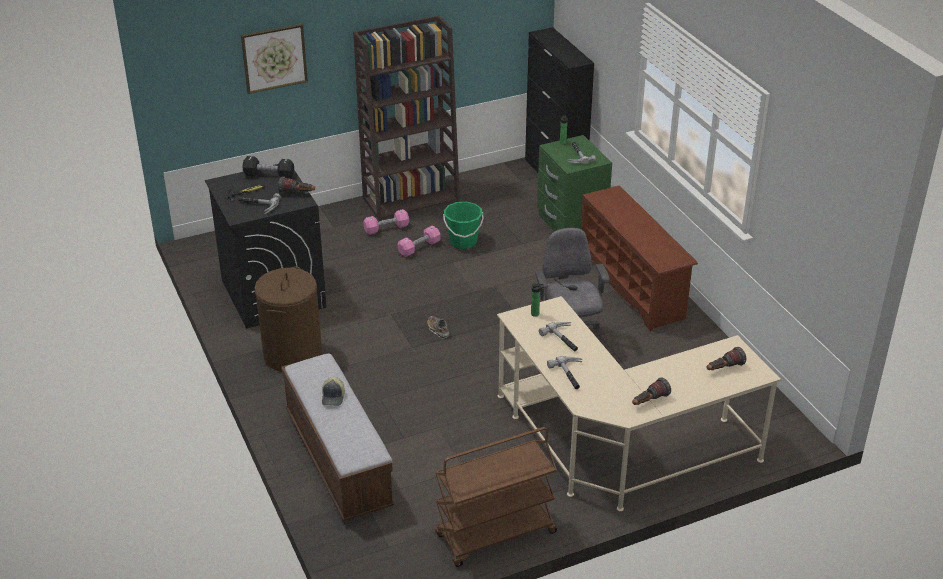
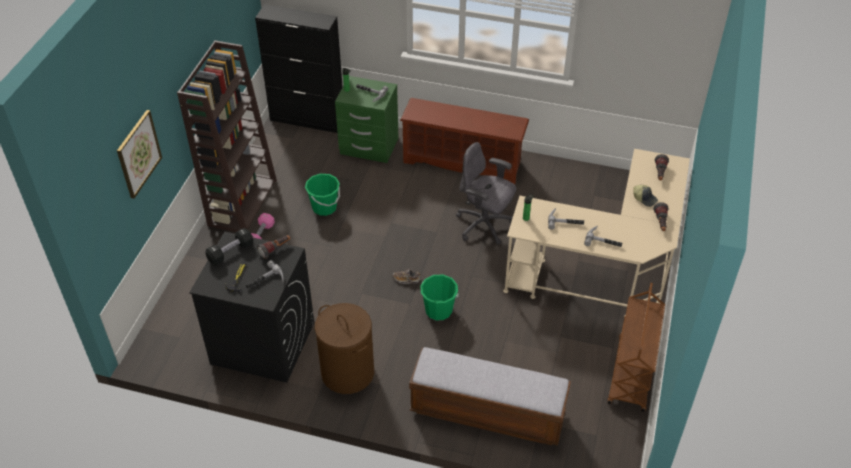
camera: 50 degrees left, 10 degrees up
(333, 397) = (478, 372): cap -> cap (645, 198)
(419, 248) = (304, 233): pink dumbbell -> none
(425, 368) = (438, 310): none -> green bucket

